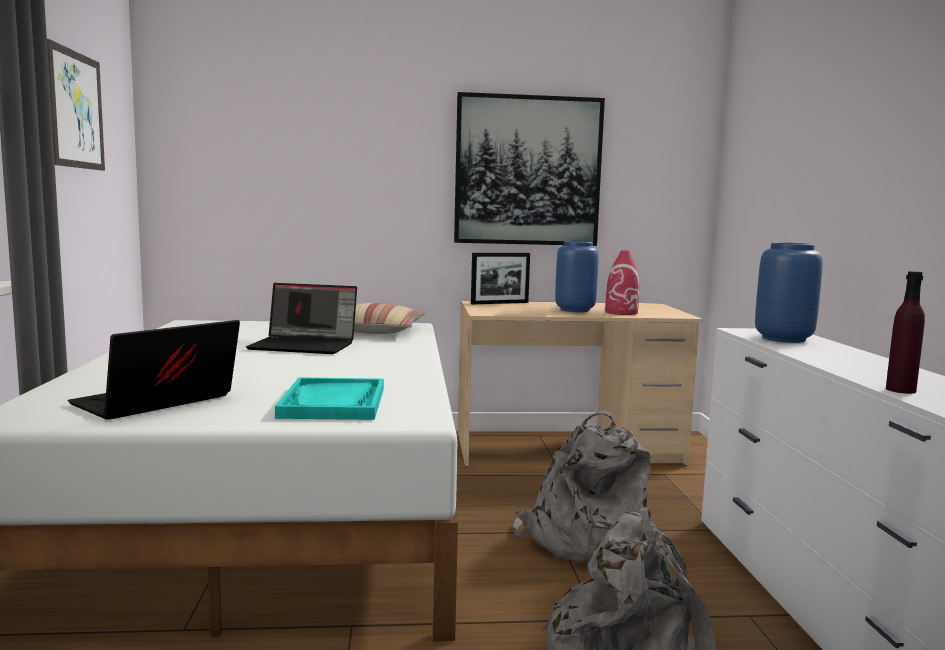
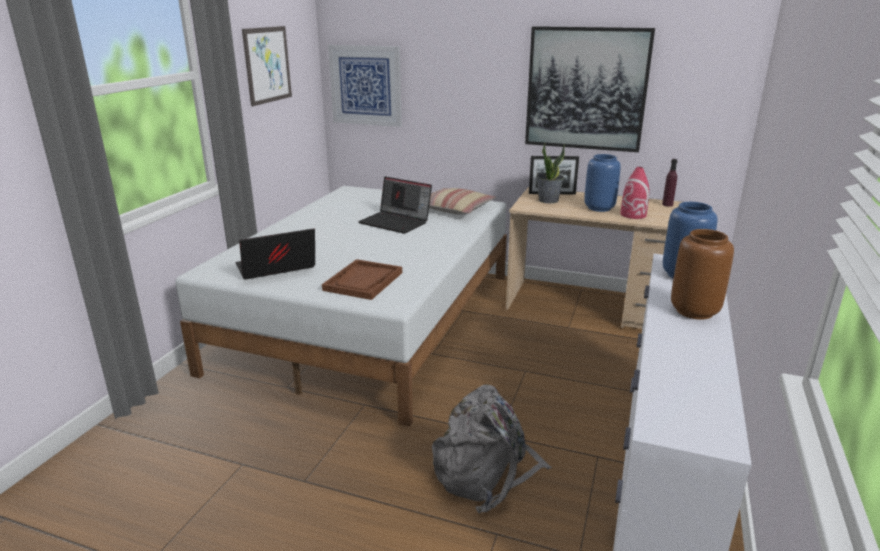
camera: 25 degrees right, 15 degrees up
(213, 170) = (366, 85): none -> picture
(334, 402) = (363, 281): turquoise tray -> brown tray
(504, 307) = (548, 200): none -> potted plant
(581, 540) = (536, 380): grey backpack -> none
(860, 361) = (694, 312): none -> brown vase
(900, 390) = (661, 349): purple bottle -> purple bottle (667, 204)

